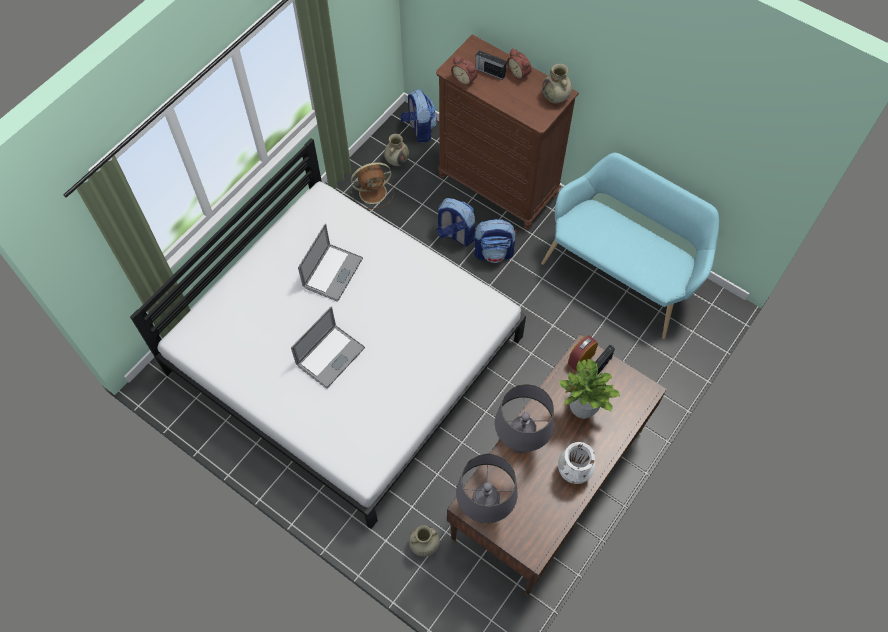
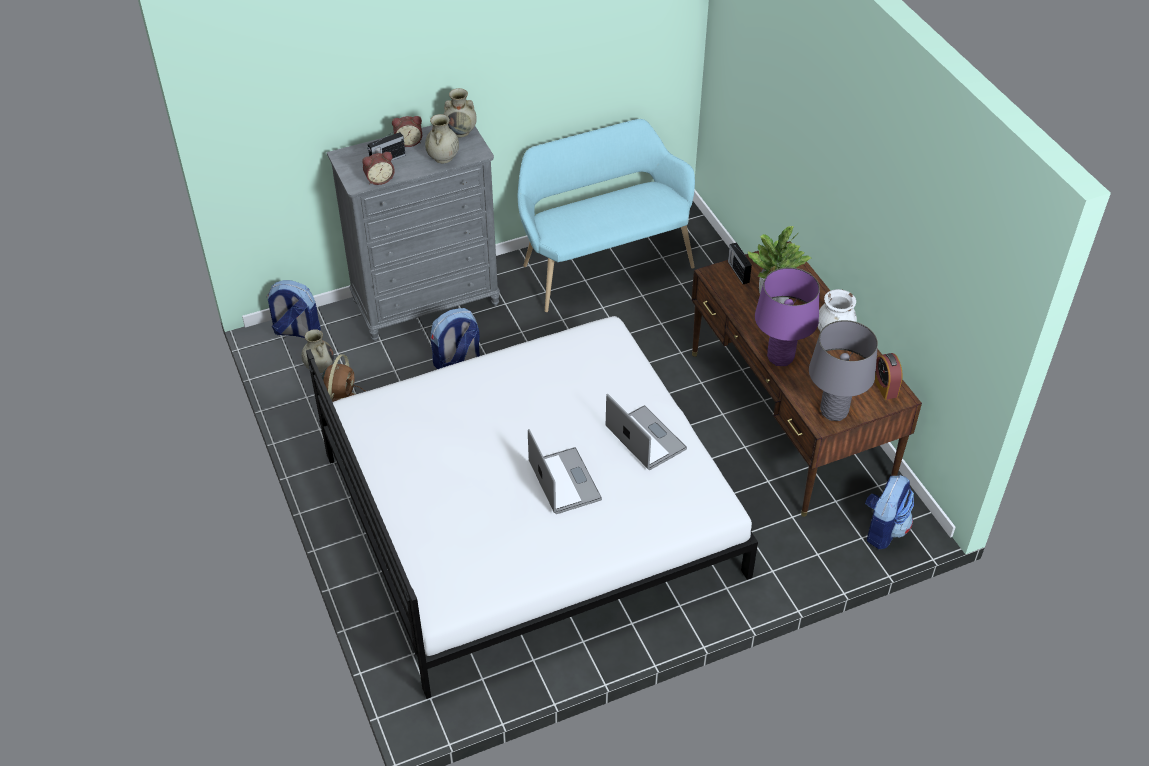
camera: 60 degrees left, 15 degrees down
(333, 272) = (461, 437): laptop -> laptop (645, 438)
(424, 545) = (796, 540): beige vase -> beige vase (443, 158)
(494, 252) = (503, 341): backpack -> backpack (883, 529)
(498, 186) = (426, 302): brown dresser -> grey dresser
(520, 442) = (780, 357): grey table lamp -> purple table lamp
(581, 358) = (720, 279): alarm clock -> alarm clock (885, 386)

